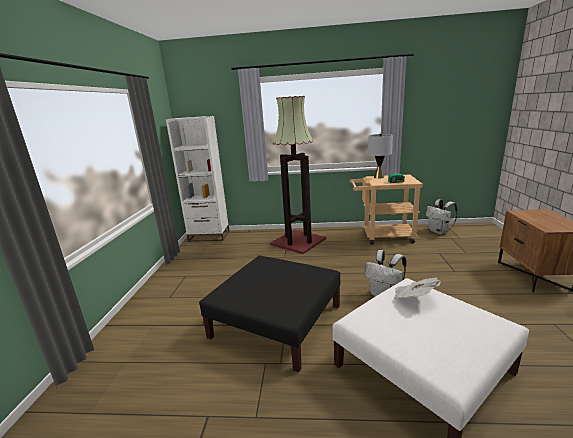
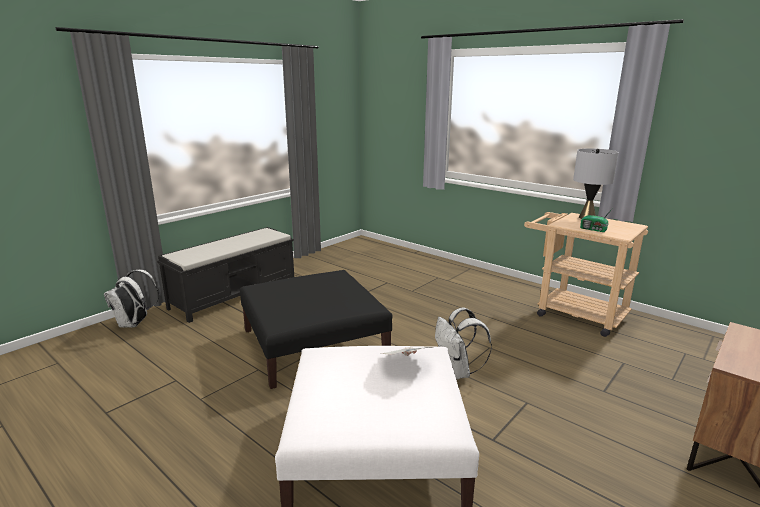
camera: 35 degrees right, 0 degrees up
(152, 314) = (235, 294): none -> black bench
(209, 236) = (369, 244): white bookcase -> none
(298, 242) = (451, 281): floor lamp -> none
(439, 231) = (682, 338): white backpack -> white backpack (134, 324)

